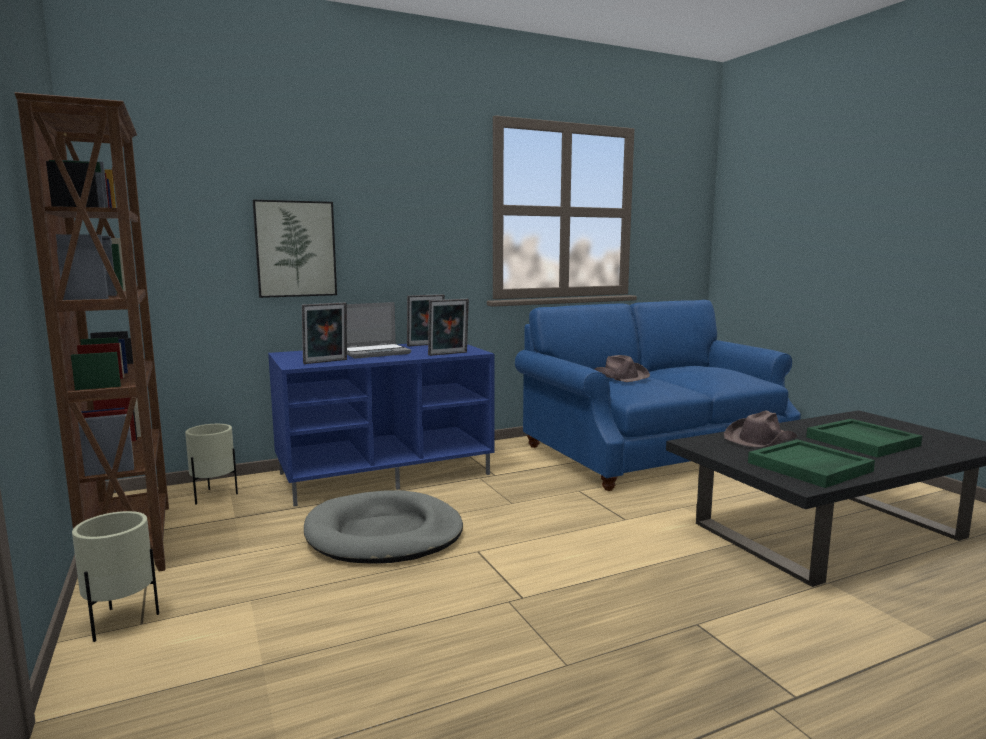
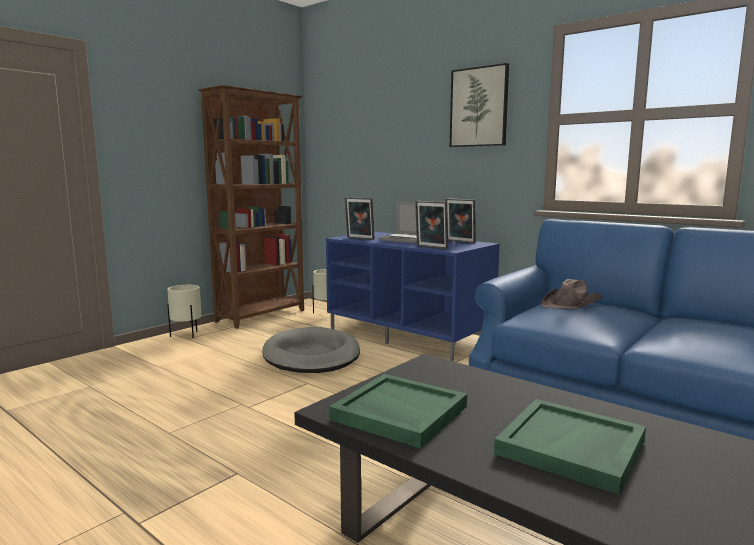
camera: 65 degrees right, 0 degrees up
(295, 249) = (396, 161): picture -> picture (479, 107)
(759, 439) = (485, 388): brown hat -> none

